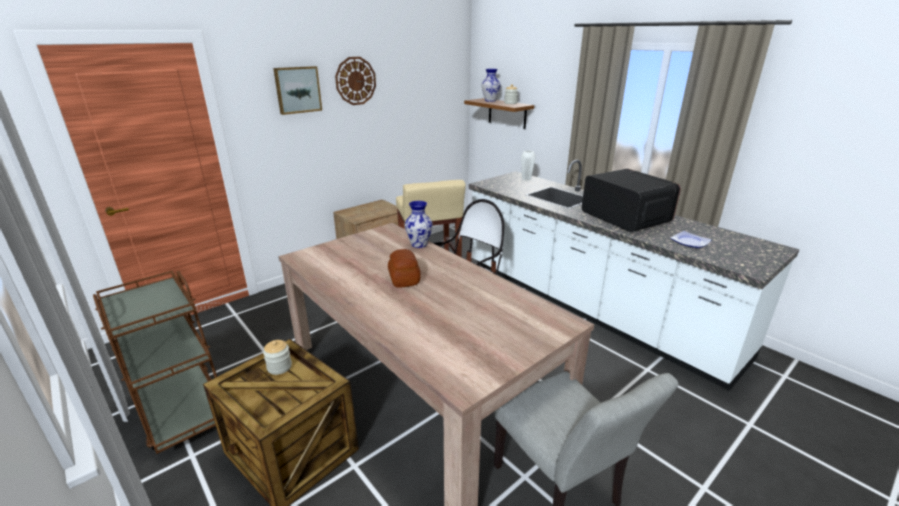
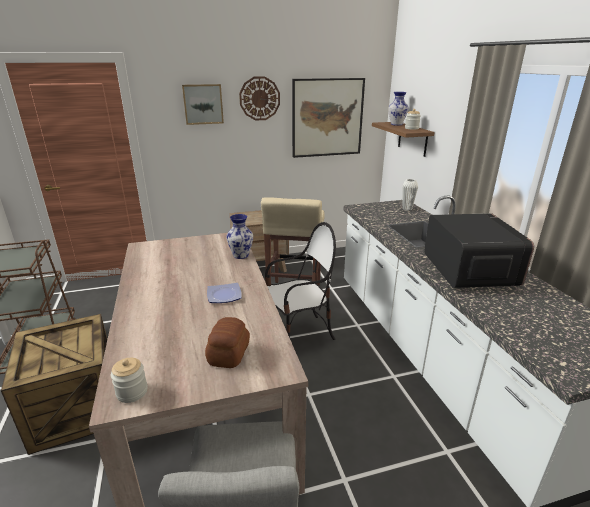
camera: 25 degrees right, 0 degrees up
(279, 367) = (74, 335): jar -> jar (132, 392)
(403, 279) = (191, 285): bread -> bread (228, 354)
(419, 98) = (327, 118): none -> picture
(690, 242) = (520, 317): plate -> plate (223, 296)

